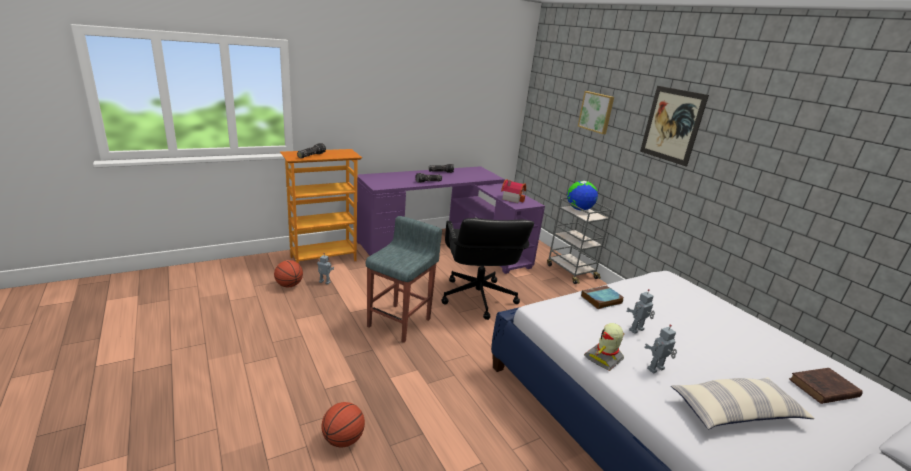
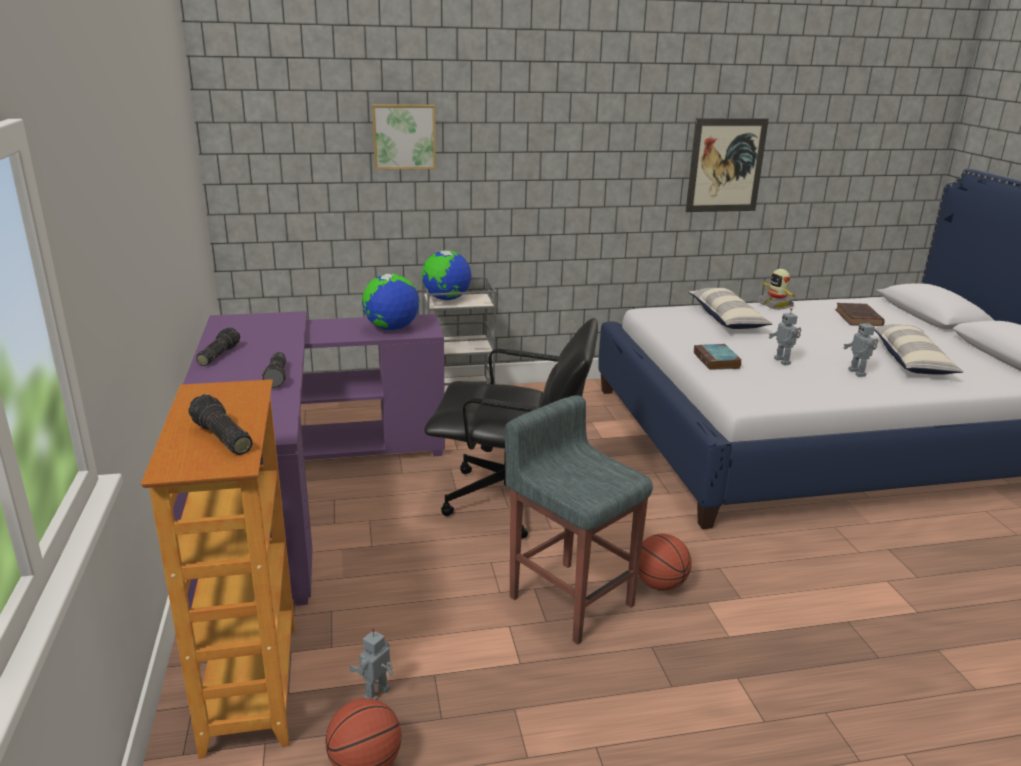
camera: 70 degrees left, 0 degrees up
(343, 439) = (880, 707): basketball -> basketball (660, 584)
(512, 198) = (391, 329): toy house -> globe
(604, 359) = (848, 392): toy robot -> toy robot (775, 305)
(672, 125) = (549, 126): picture -> picture (726, 165)
(699, 307) = (727, 318): none -> pillow

